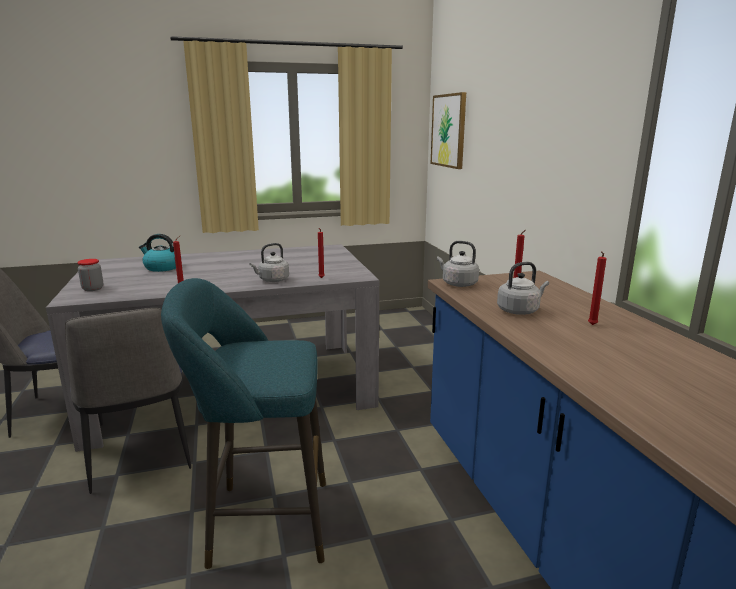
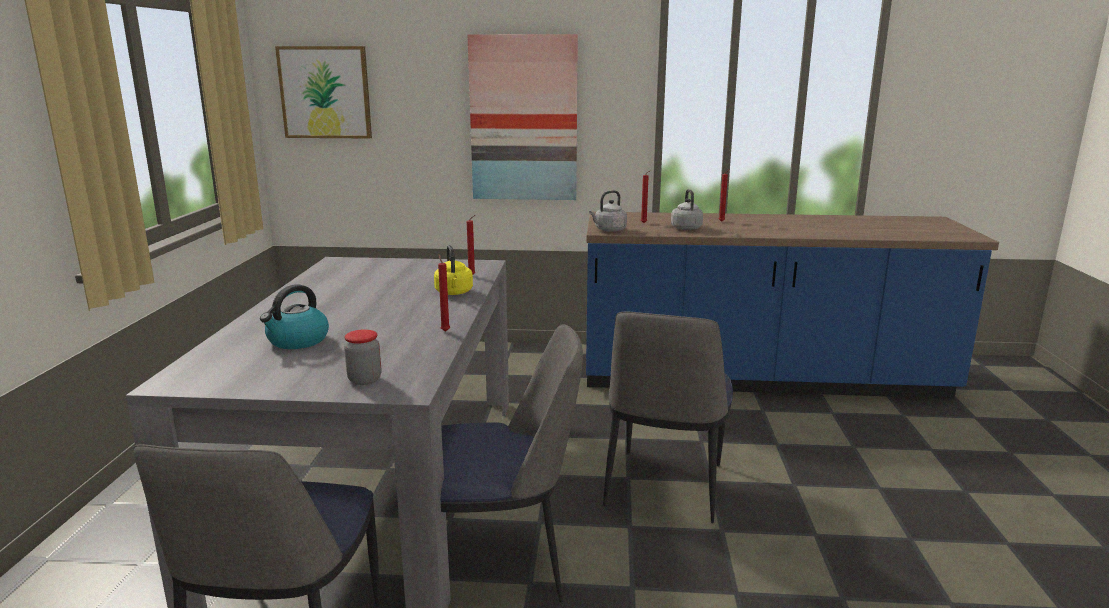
camera: 70 degrees left, 0 degrees up
(262, 522) = (664, 487): turquoise stool -> chair
(272, 280) = (454, 293): grey kettle -> yellow kettle
(535, 161) = (524, 119): none -> picture

